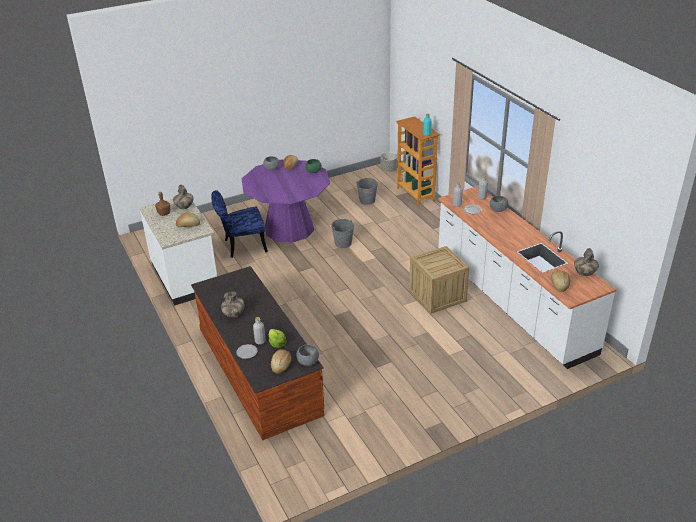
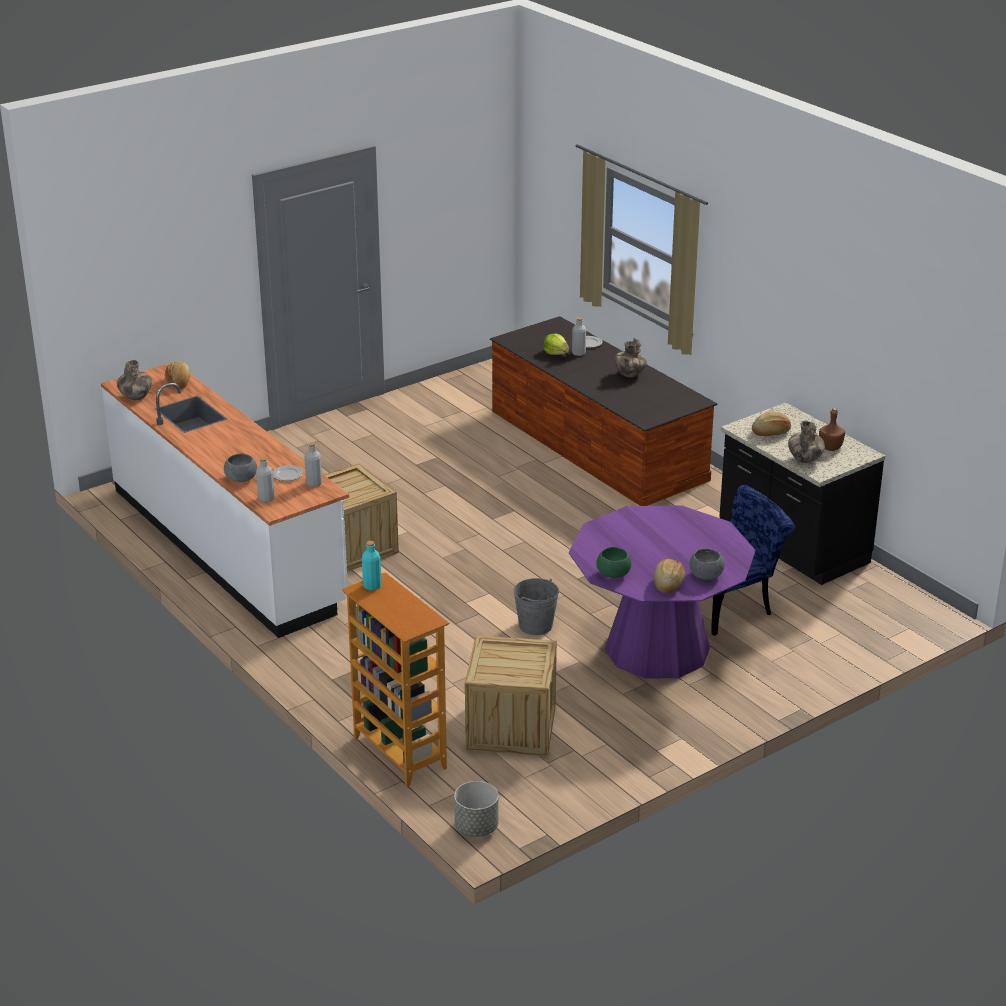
camera: 170 degrees right, 5 degrees down
(186, 277) = (792, 547): white counter -> black counter
(281, 365) = (541, 336): bread -> none
(308, 361) = (510, 340): grey bowl -> none
(367, 200) = (511, 728): grey bucket -> crate

